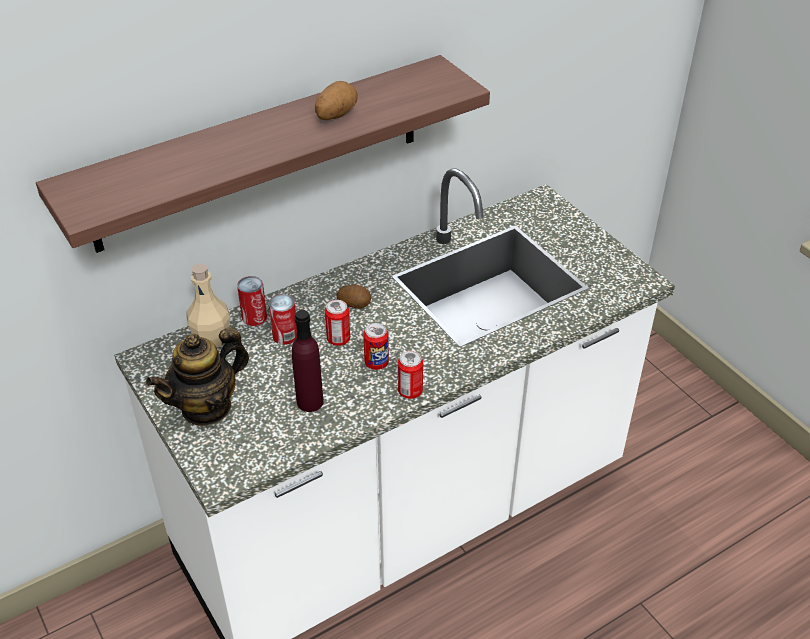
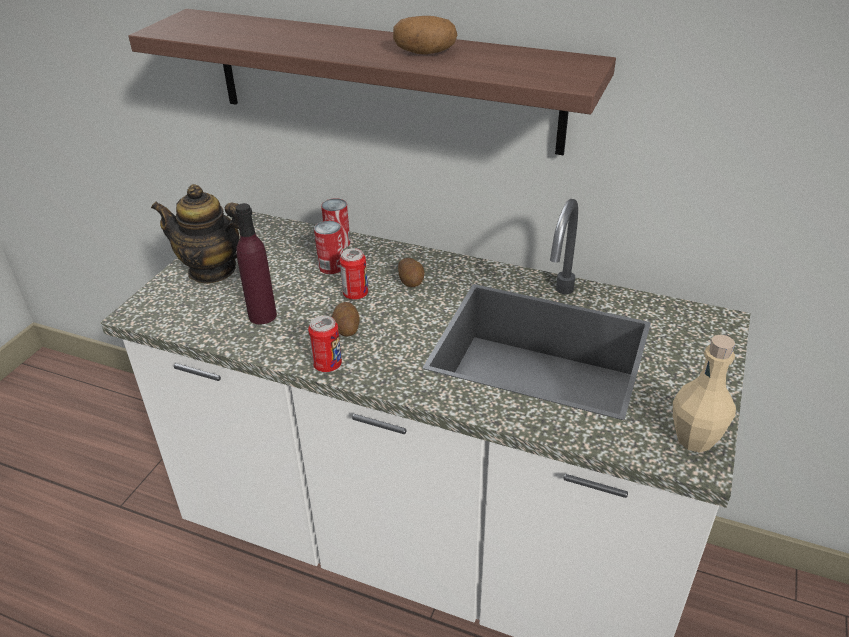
camera: 55 degrees right, 5 degrees down
(212, 340) = (291, 237): beige bottle -> beige bottle (694, 439)
(376, 363) = (346, 328): can -> potato

